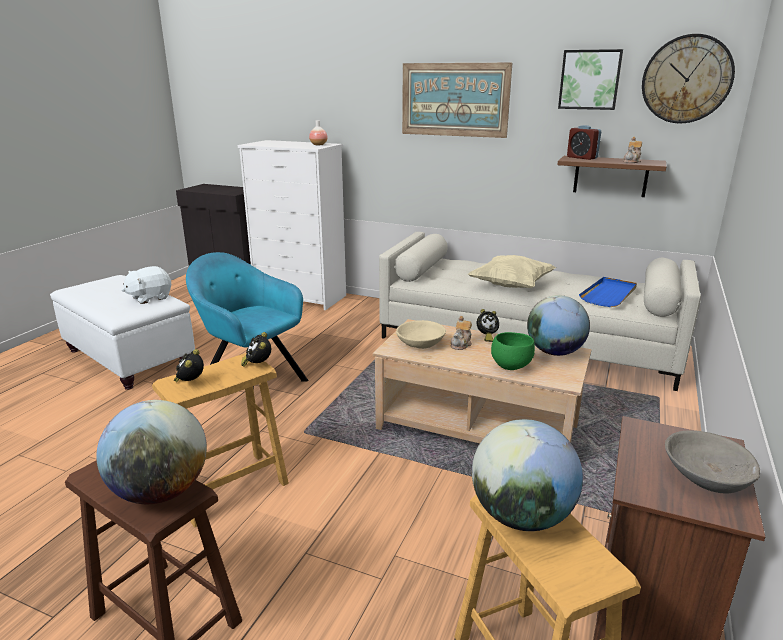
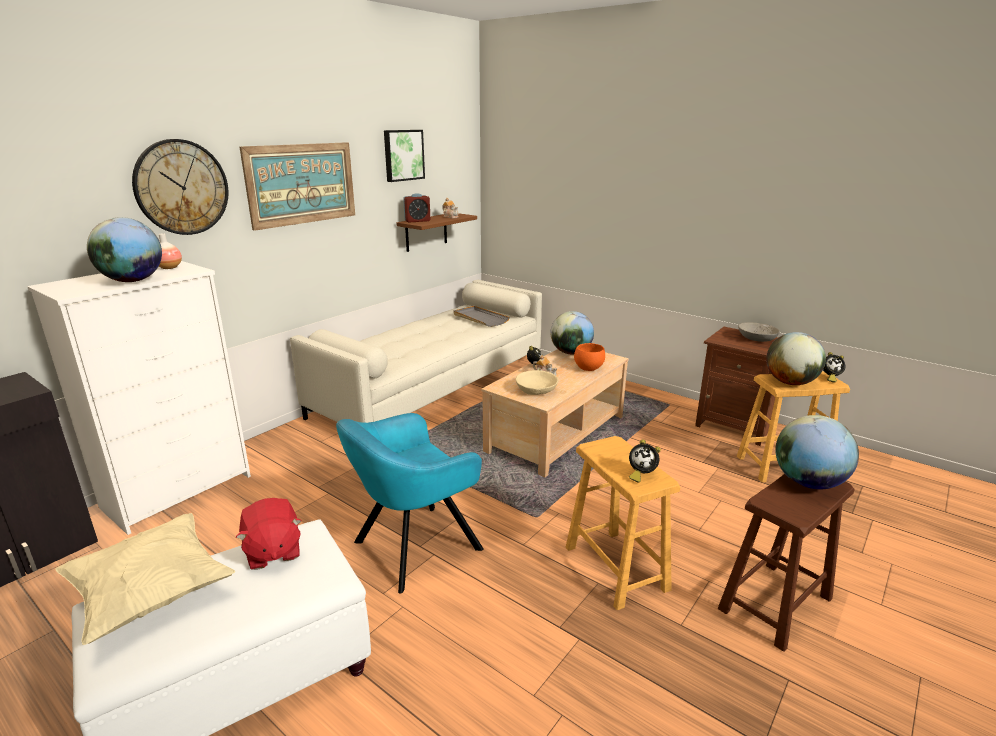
camera: 75 degrees left, 0 degrees up
(150, 298) = (272, 551): white plush toy -> red plush toy
(258, 365) = (609, 442): alarm clock -> alarm clock (829, 378)
(282, 145) = (132, 281): none -> globe
(510, 366) = (587, 368): green bowl -> orange bowl
(511, 286) = (433, 341): beige pillow -> beige pillow (152, 594)
(609, 294) = (480, 318): blue tray -> grey tray
(686, 79) = (453, 151): wall clock -> wall clock (181, 187)

